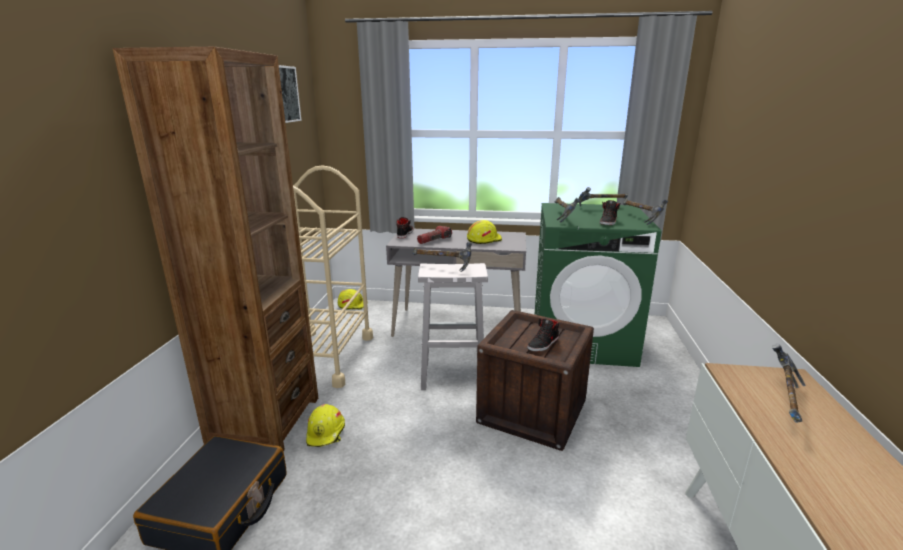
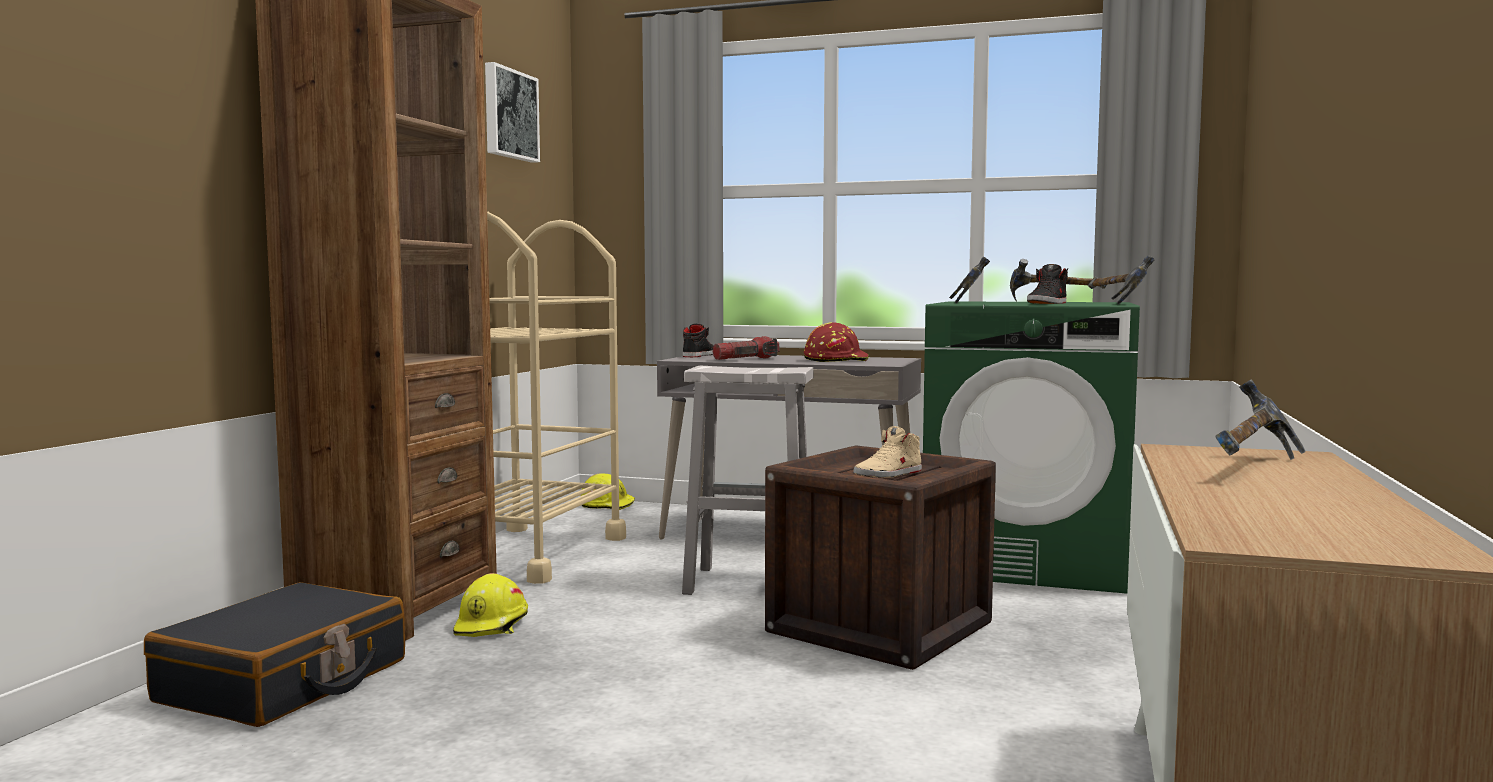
camera: 10 degrees right, 15 degrees down
(443, 266) = (736, 367): hammer -> none
(484, 239) = (835, 360): yellow hard hat -> red hard hat
(543, 344) = (889, 474): black shoe -> beige shoe

